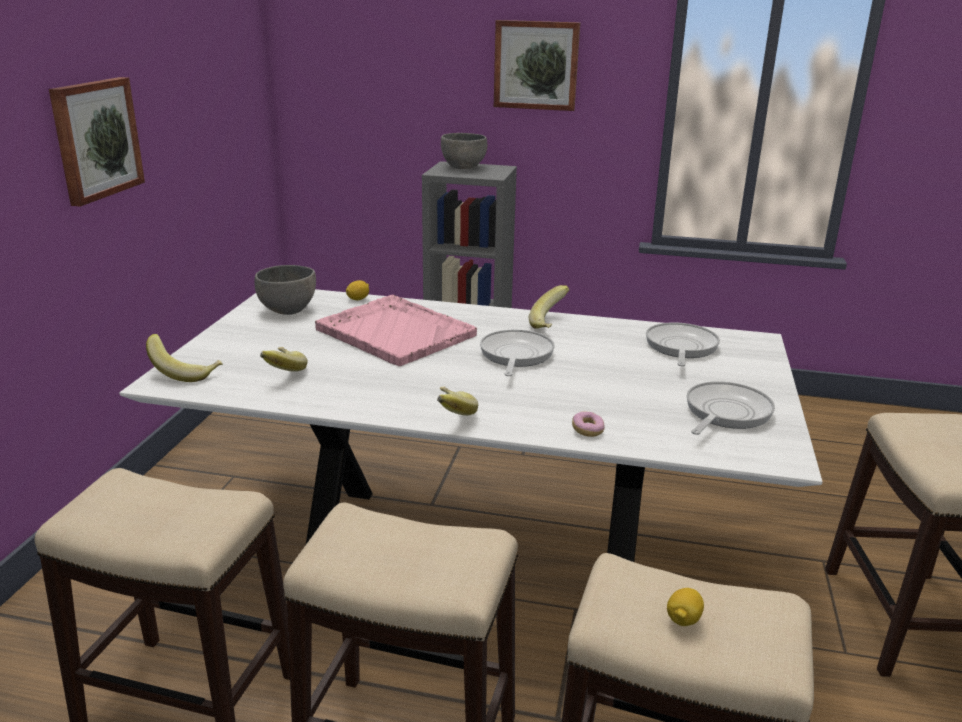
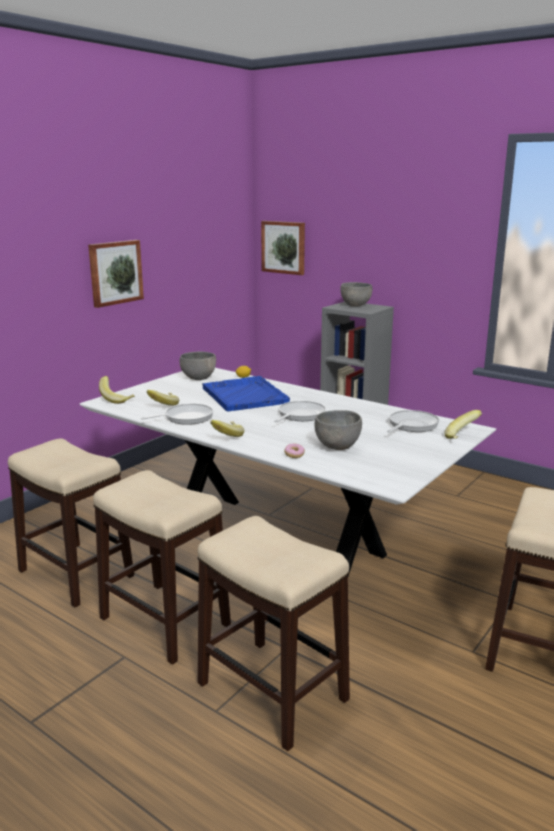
camera: 25 degrees right, 5 degrees down
(394, 332) = (244, 395): pink tray -> blue tray
(536, 65) = (408, 238): picture -> picture (284, 247)
(551, 324) = (343, 403): banana -> banana (463, 437)
(629, 402) = (337, 446): none -> grey bowl
(683, 620) = (264, 549): lemon -> none
(725, 413) = (391, 460): frying pan -> frying pan (186, 418)

